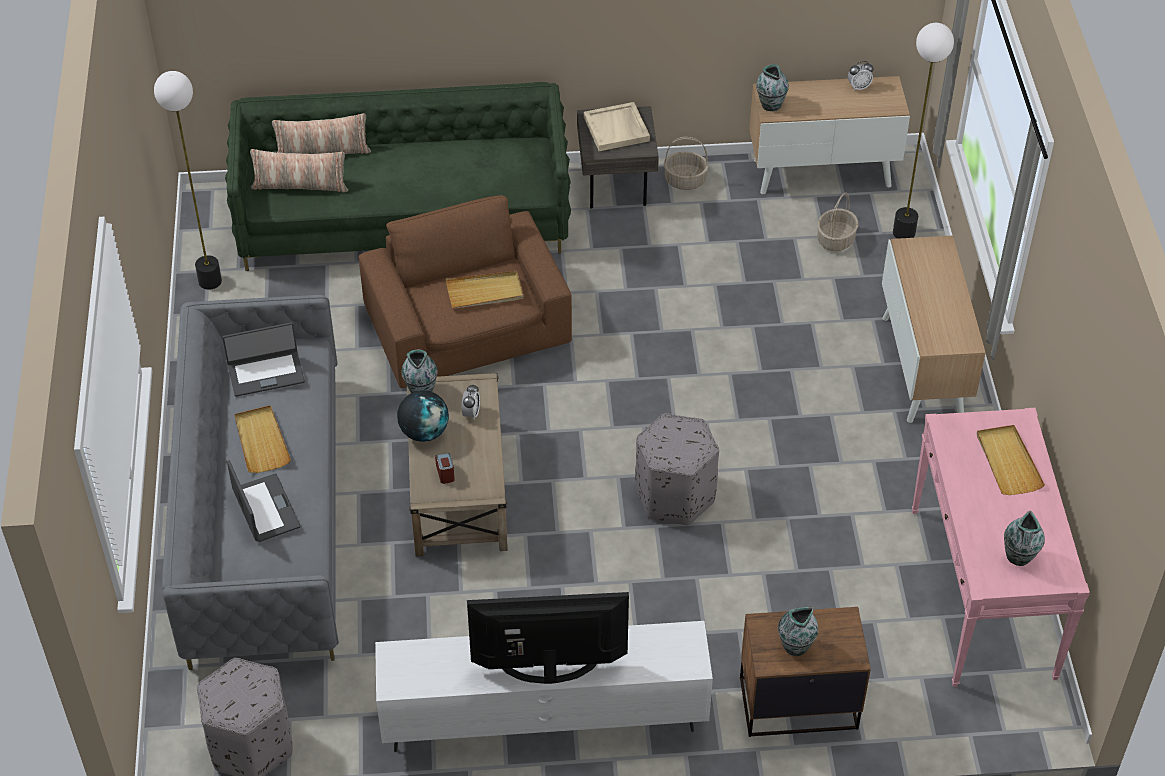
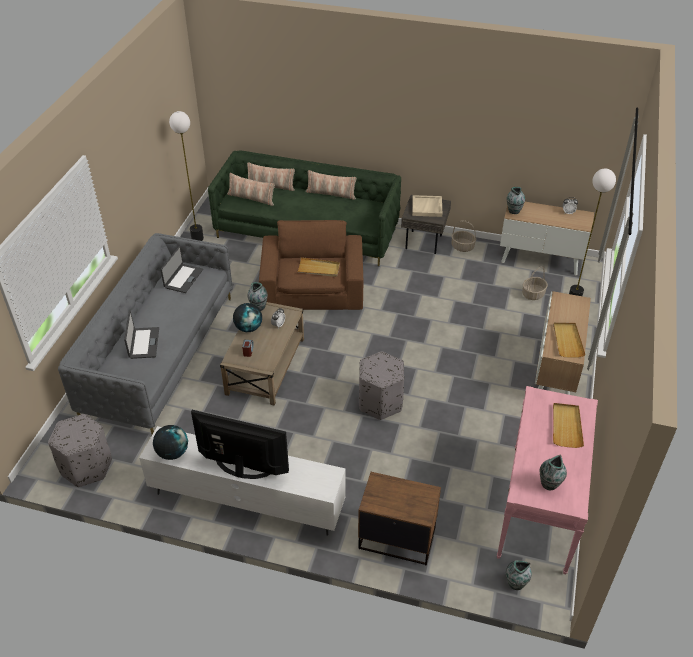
camera: 20 degrees right, 5 degrees down
(261, 441) = (161, 310): beige tray -> beige tray (567, 341)
(266, 373) = (183, 278): laptop -> laptop turned 75 degrees counterclockwise
(425, 677) = (172, 453): none -> globe
(439, 142) = (331, 193): none -> pillow
(795, 646) = (391, 499): vase -> vase (515, 583)

